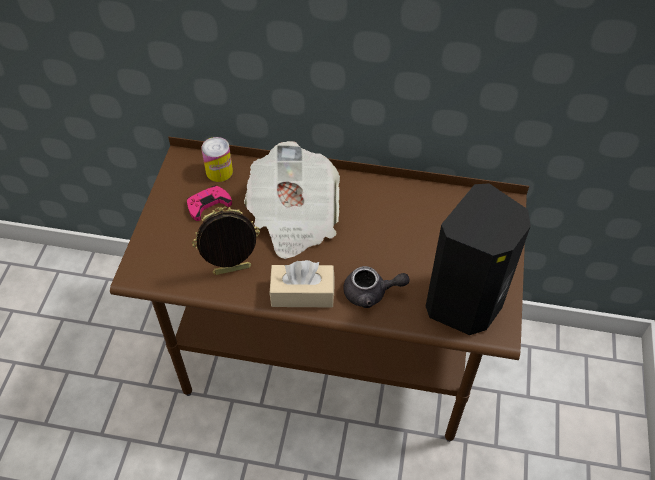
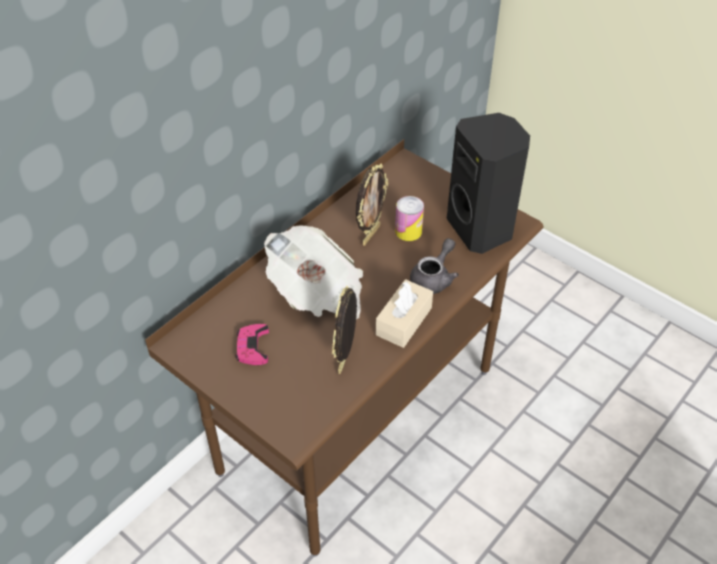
camera: 60 degrees left, 5 degrees down
(219, 171) = (218, 323): can -> can (408, 231)
(389, 222) = (370, 235): none -> picture frame

